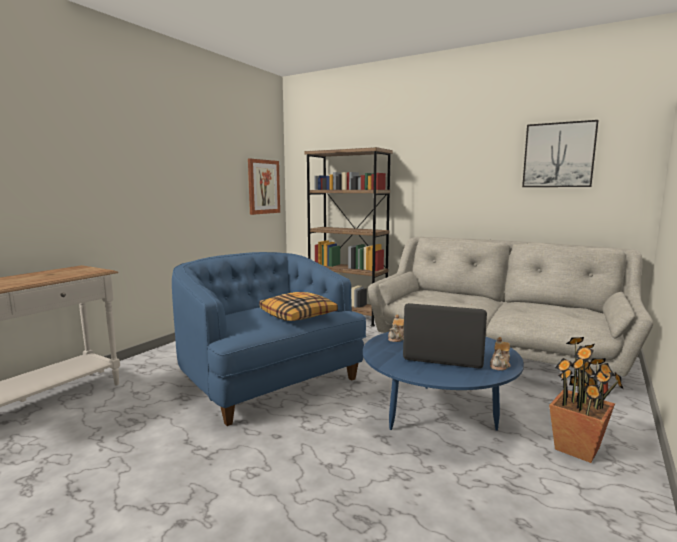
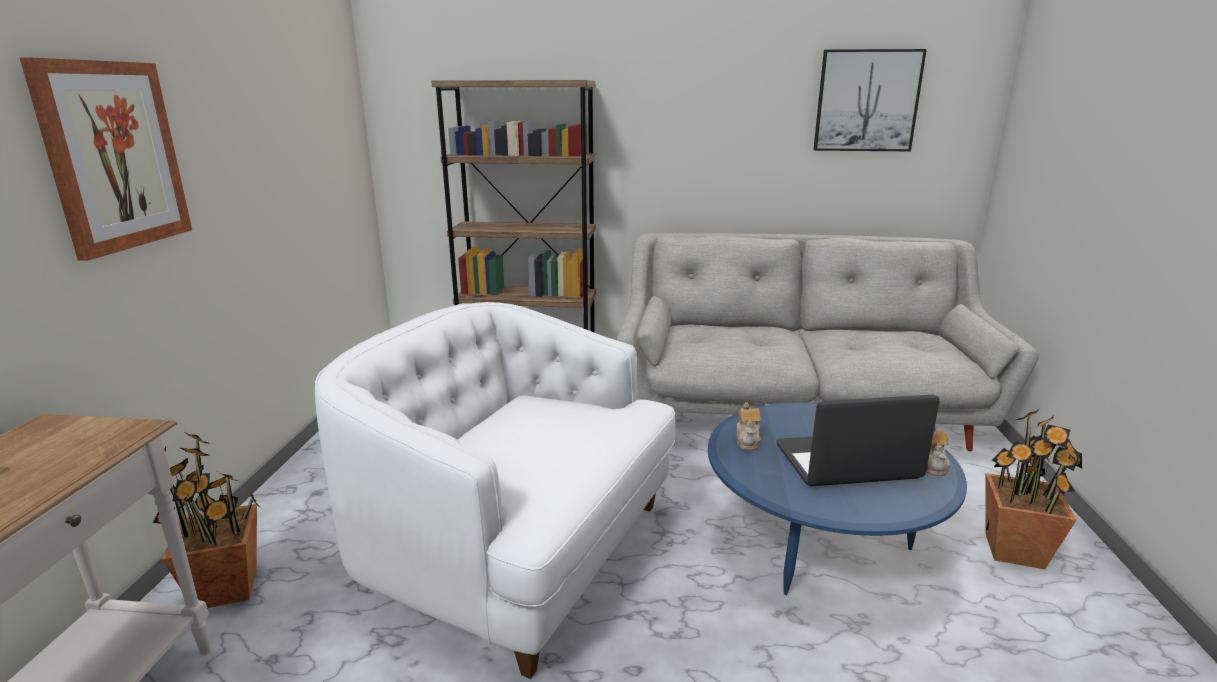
camera: 25 degrees left, 10 degrees up
(142, 367) = (227, 589): none -> potted plant
(263, 187) = (339, 151): picture -> picture (113, 156)
(268, 381) = (516, 551): blue armchair -> white armchair
(298, 315) = (584, 434): pillow -> none

